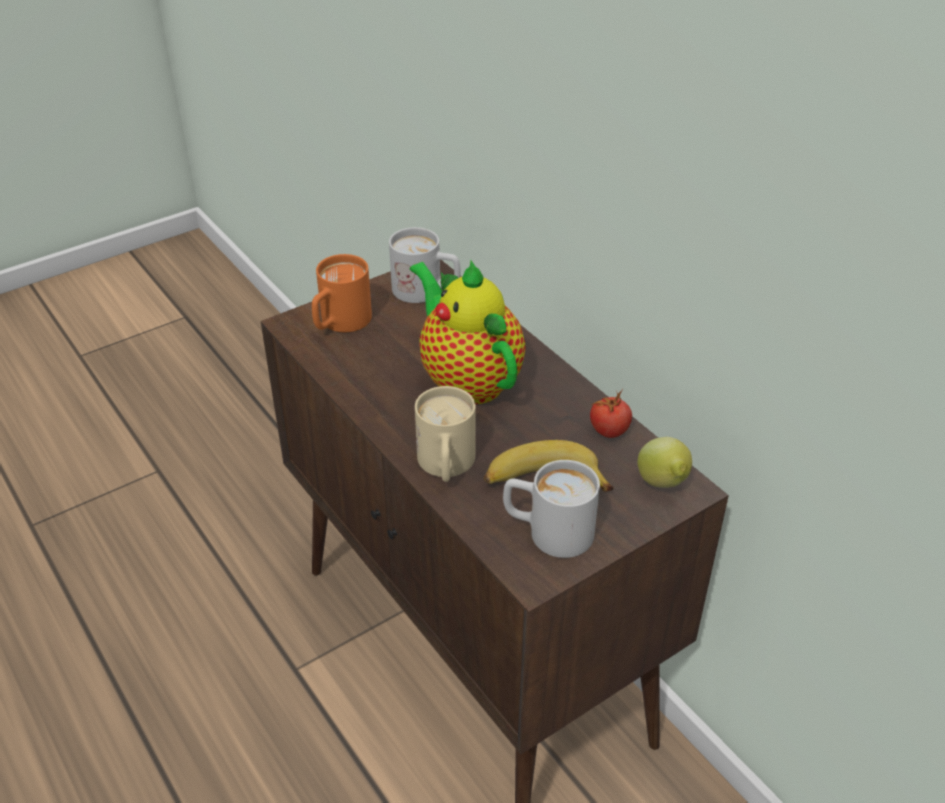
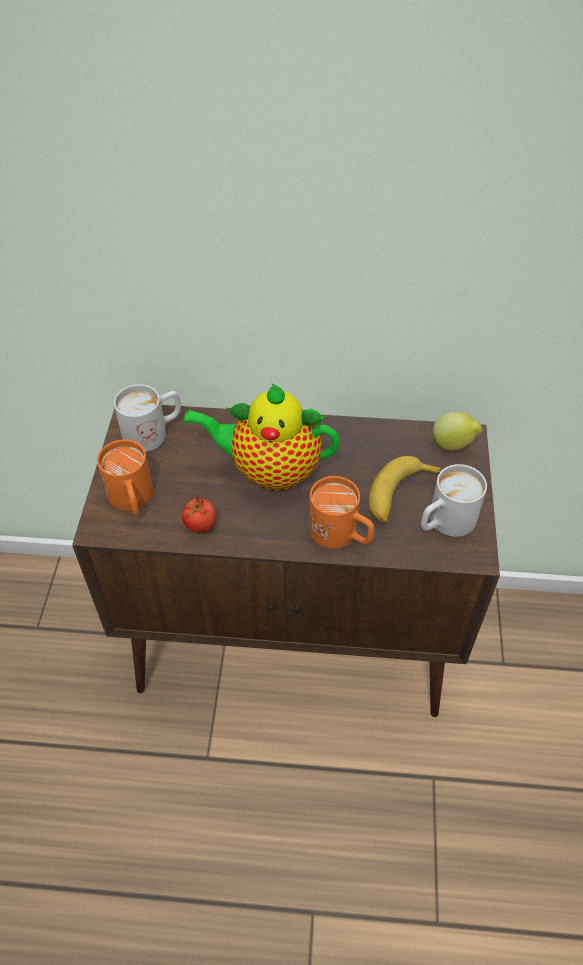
camera: 50 degrees left, 10 degrees up
(446, 467) = (341, 535): beige mug -> orange mug
(609, 431) = (386, 437): tomato -> tomato (200, 525)

